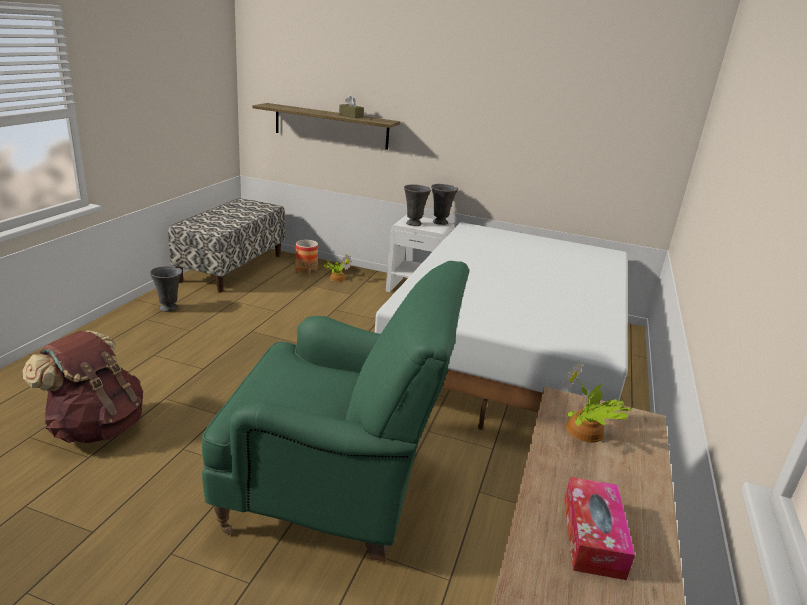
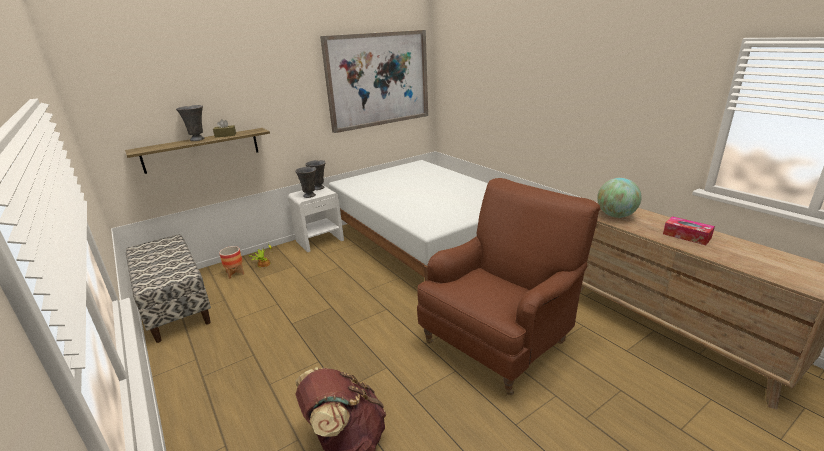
camera: 50 degrees left, 0 degrees up
(169, 308) = (200, 358): grey vase -> grey vase (198, 139)
(336, 491) = (499, 340): green armchair -> brown armchair
(586, 100) = (378, 79): none -> picture
(586, 432) = (616, 215): potted plant -> globe

